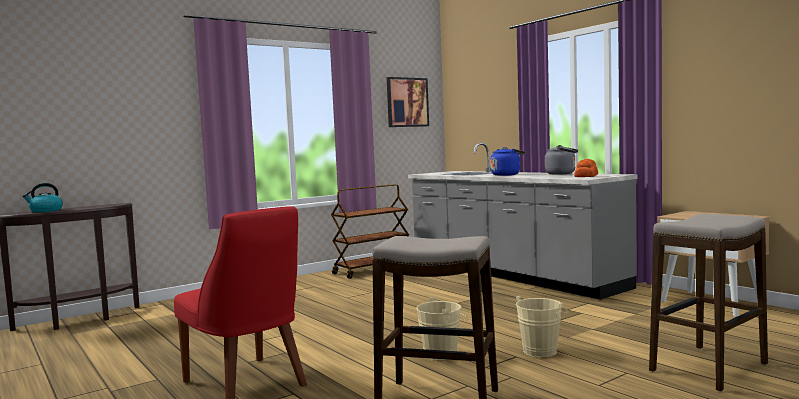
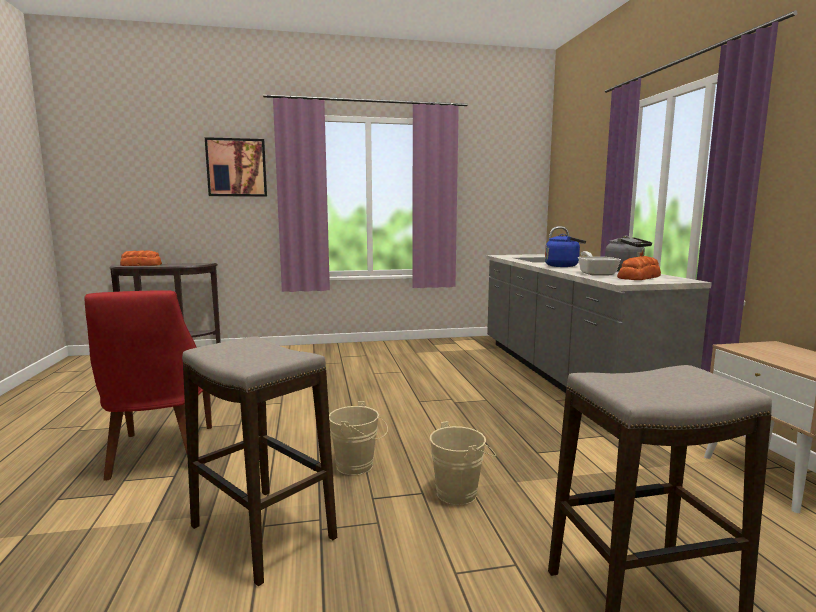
camera: 25 degrees right, 5 degrees up
(45, 211) = (141, 265): kettle -> bread
(372, 270) = (437, 346): brown cart -> none
(407, 102) = (503, 179): picture -> picture (236, 167)
(549, 176) = (596, 273): none -> frying pan

